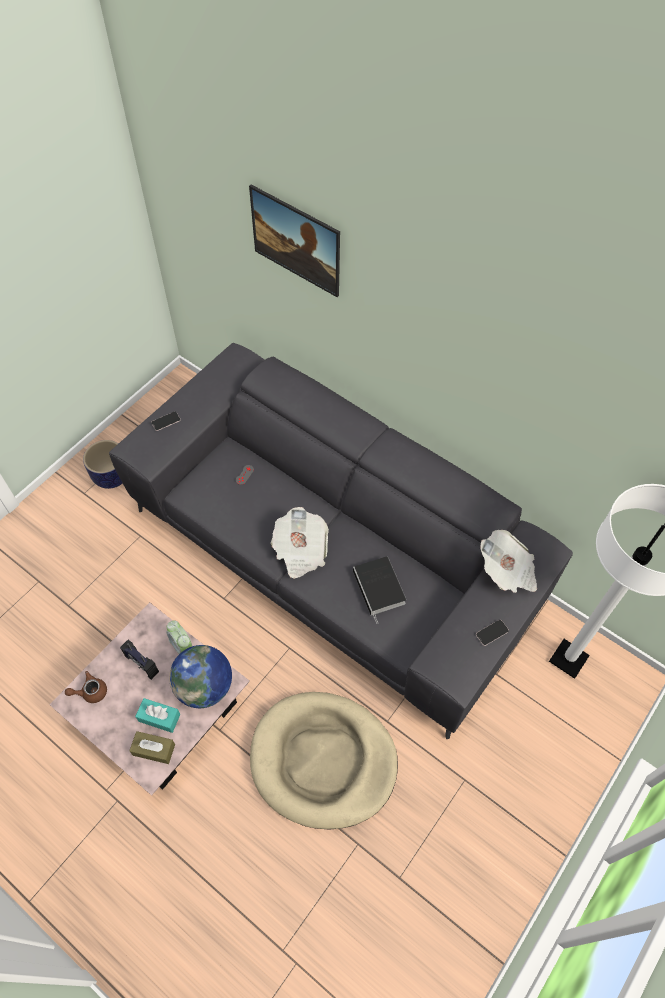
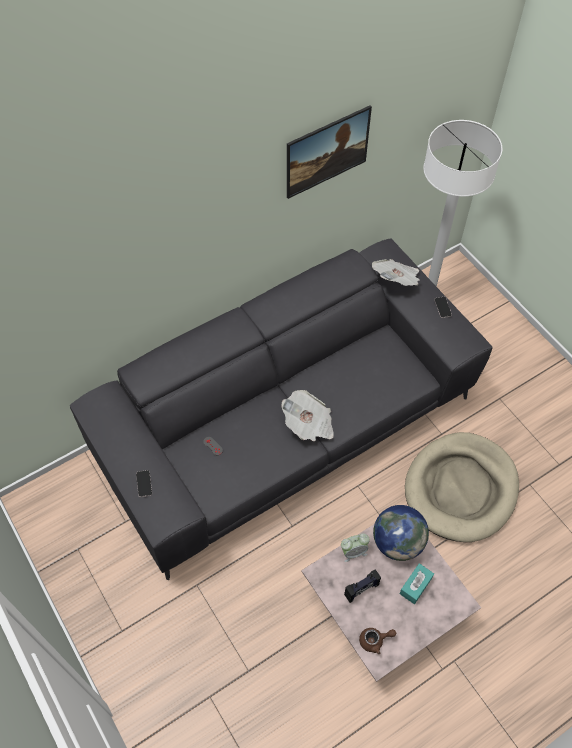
camera: 70 degrees left, 0 degrees up
(90, 692) = (375, 640): brown teapot -> brown teapot turned 105 degrees counterclockwise
(111, 476) = (113, 598): planter -> none
(154, 749) = (443, 596): brown tissue box -> none
(296, 257) = (114, 264): picture -> picture (326, 165)
(380, 589) = (365, 377): book -> none

